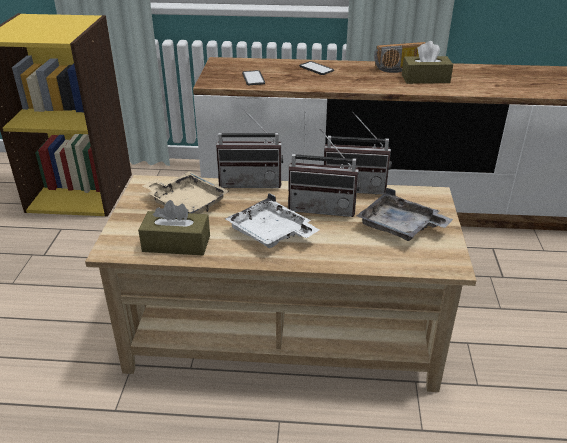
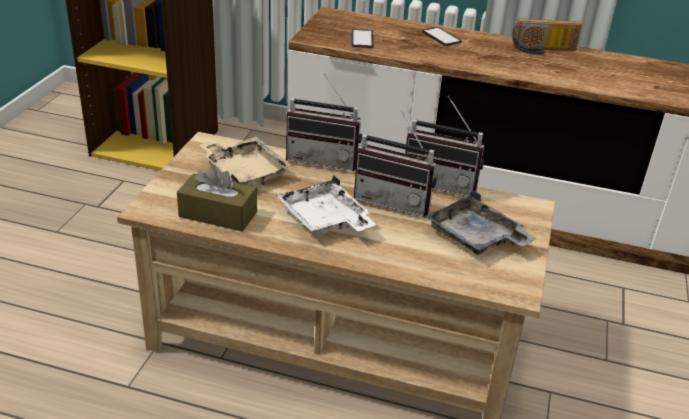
camera: 10 degrees right, 0 degrees up
(425, 79) = (569, 67): brown tissue box -> none

